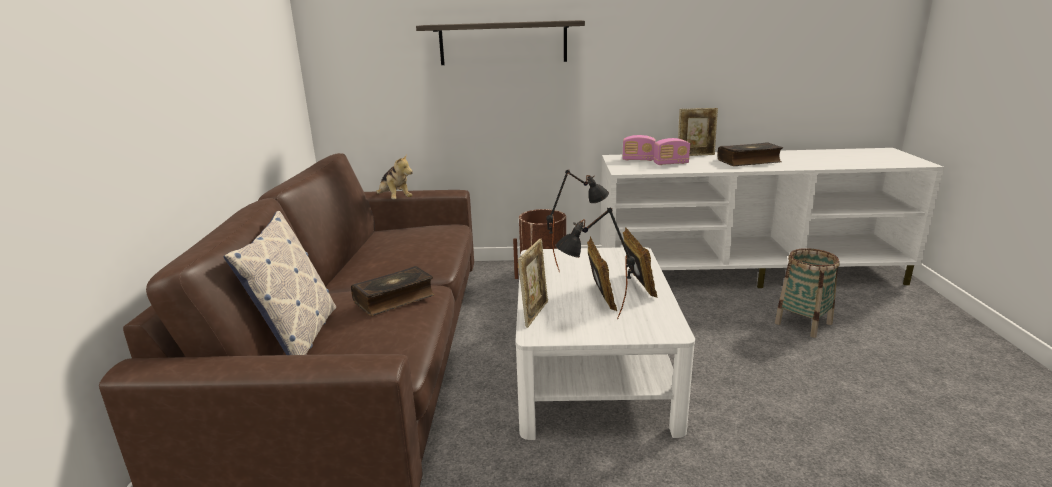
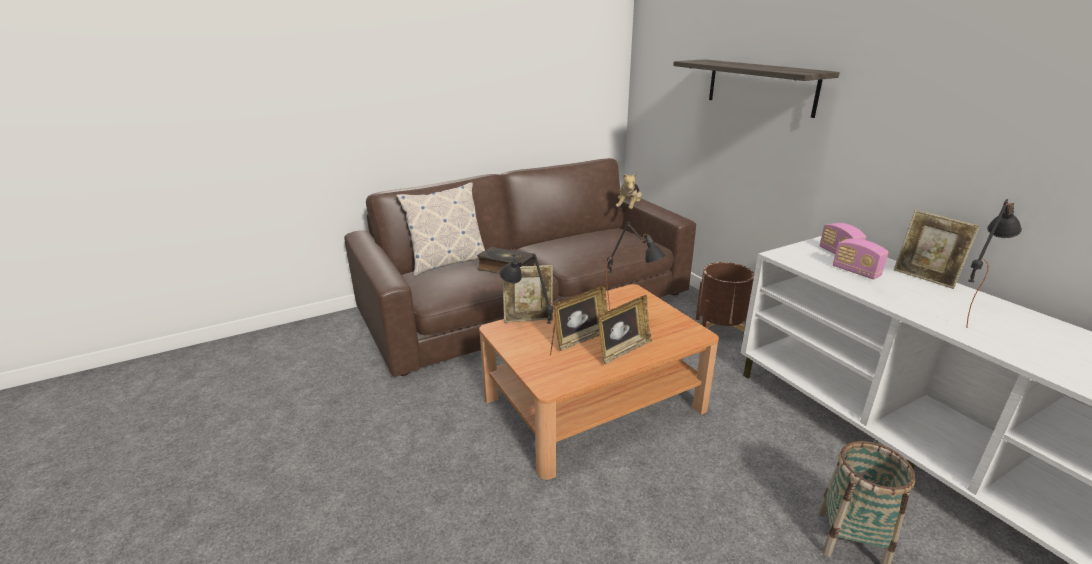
camera: 60 degrees right, 5 degrees up
(592, 370) = (594, 403): white coffee table -> brown coffee table
(749, 161) = (964, 315): book -> black table lamp

